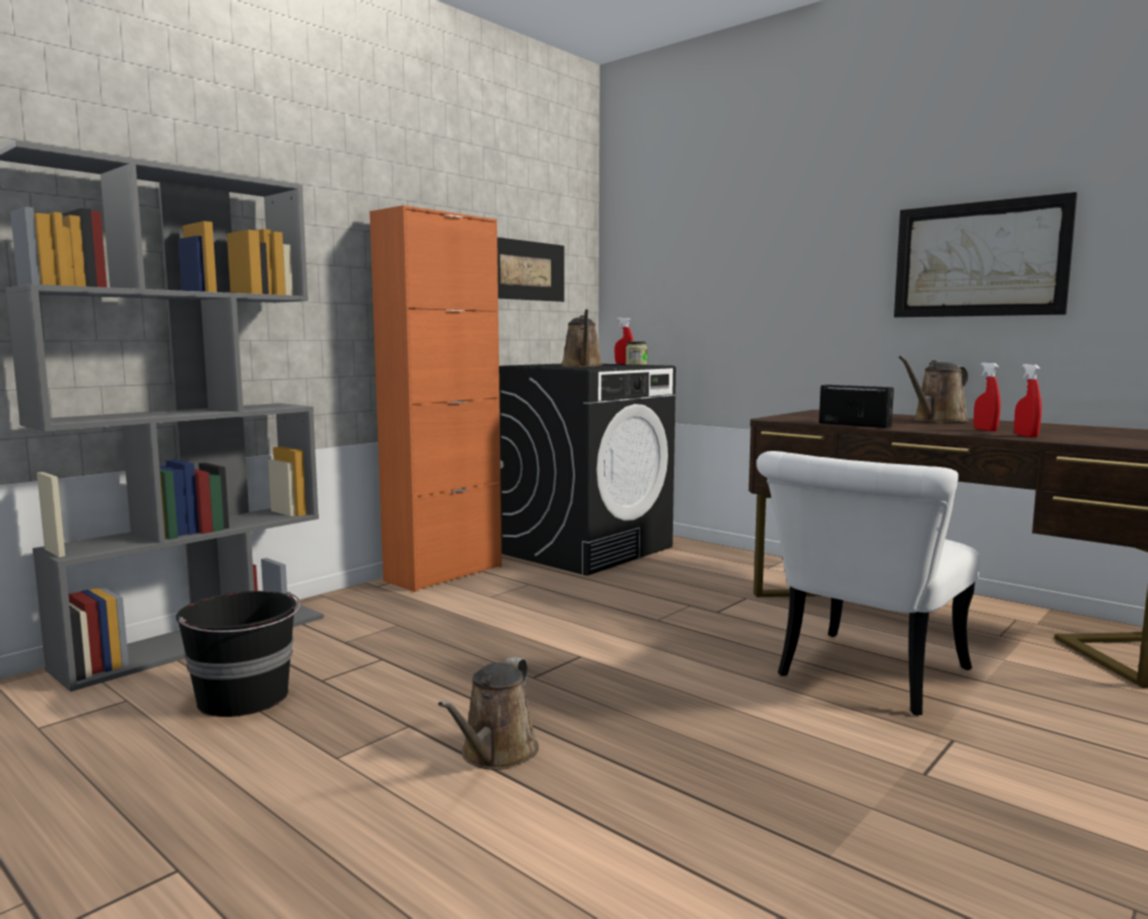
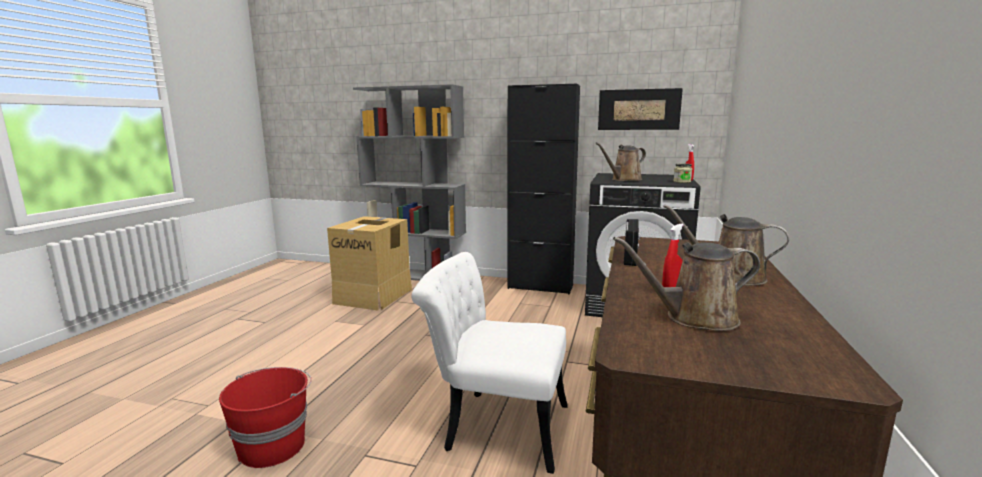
camera: 65 degrees right, 5 degrees up
(244, 698) = (374, 296): black bucket -> cardboard box
(444, 573) = (540, 287): orange cabinet -> black cabinet
(496, 754) = (347, 344): brown watering can -> brown watering can (694, 318)
(885, 862) = (273, 446): none -> red bucket
(979, 259) = (834, 102): picture -> none
(1025, 436) = (641, 304): red spray bottle -> none

